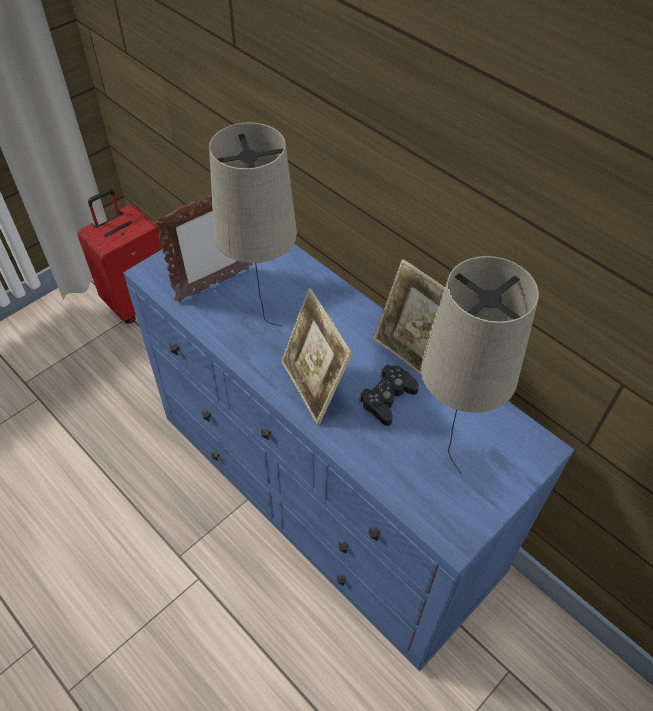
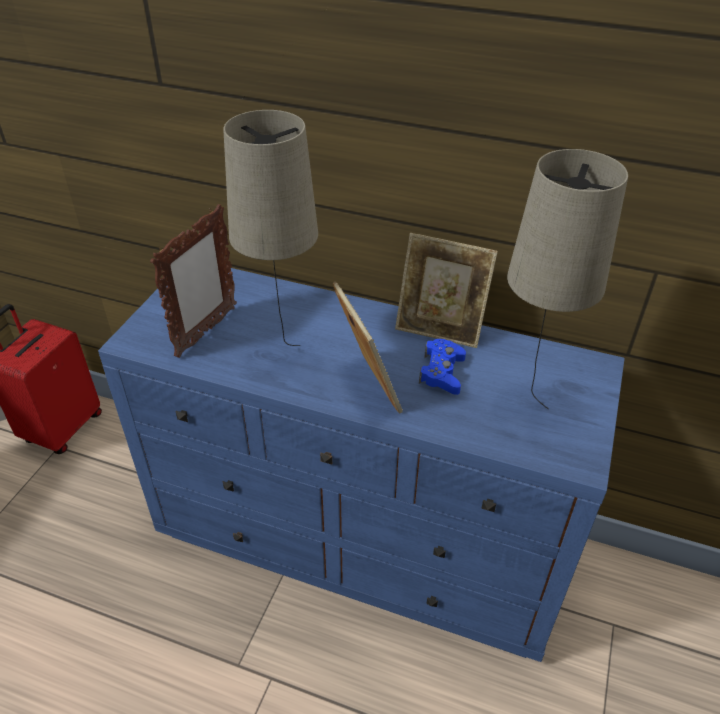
camera: 25 degrees left, 10 degrees down
(314, 387) = (367, 386): picture frame -> picture frame turned 150 degrees counterclockwise
(387, 398) = (442, 372): black game controller -> blue game controller

